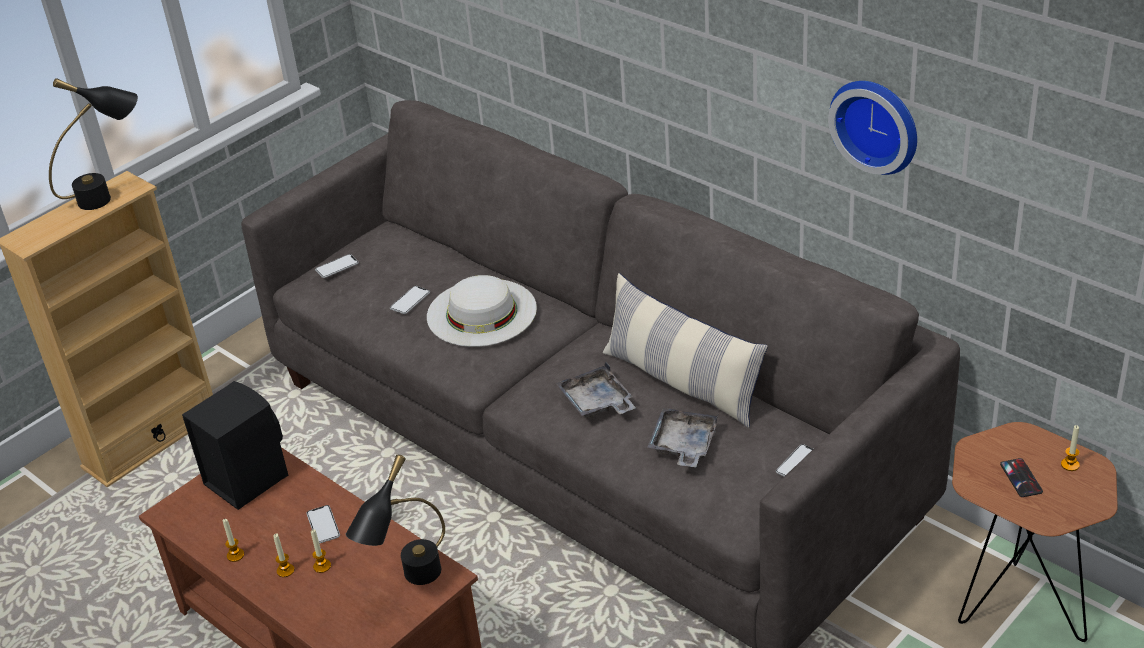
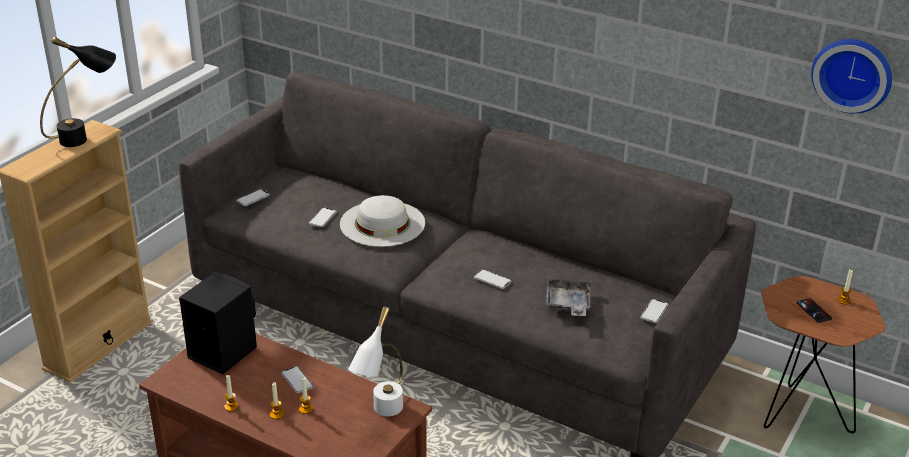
camera: 15 degrees left, 5 degrees down
(410, 583) = (381, 415): black table lamp -> white table lamp
(597, 403) = (492, 280): grey tray -> phone
(682, 382) = (550, 263): pillow -> none
(877, 124) = (697, 61): wall clock -> wall clock (853, 73)

